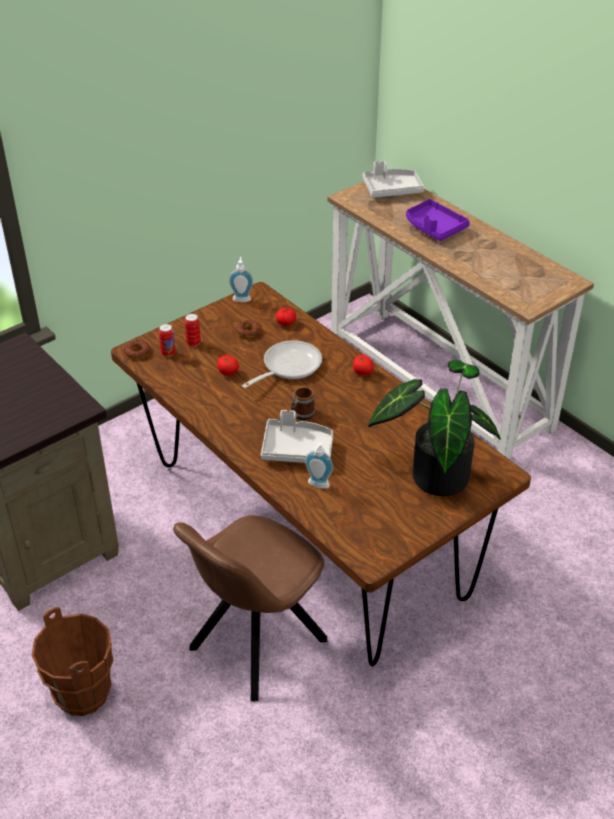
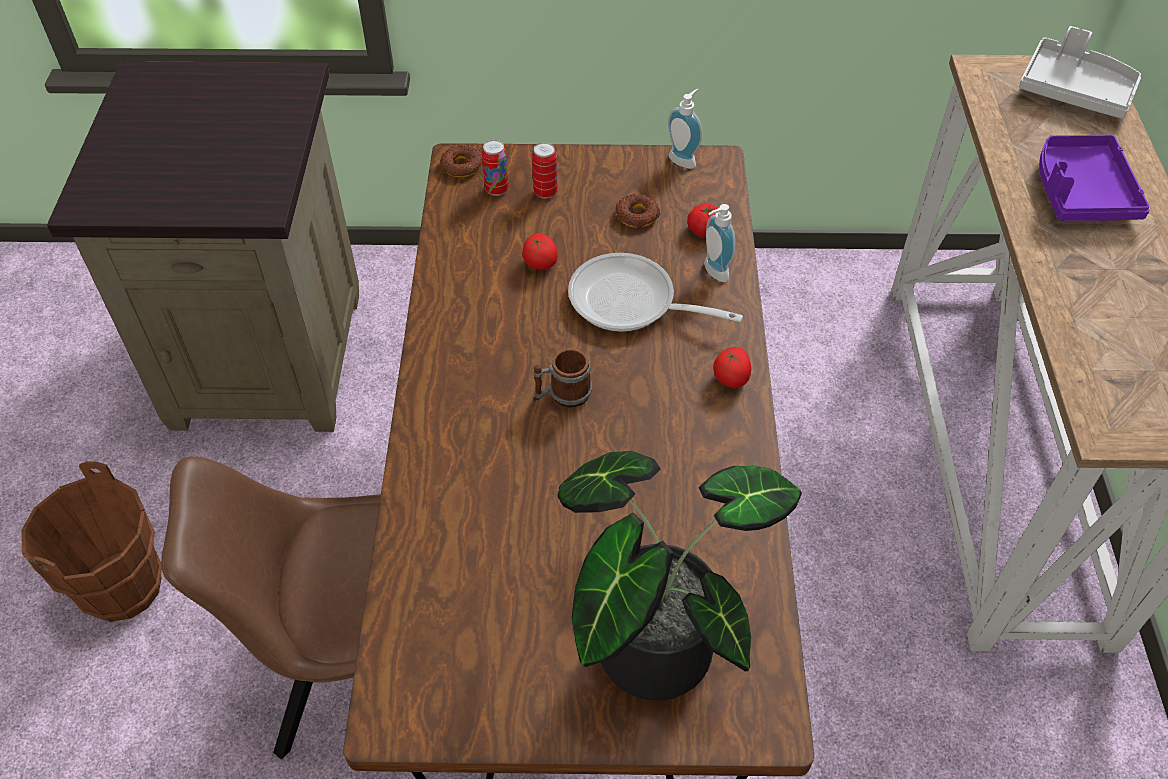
camera: 40 degrees right, 10 degrees up
(288, 367) = (631, 303): frying pan -> frying pan turned 150 degrees counterclockwise
(297, 449) = (498, 446): grey tray -> none
(317, 486) = (459, 528): soap dispenser -> soap dispenser (712, 272)

